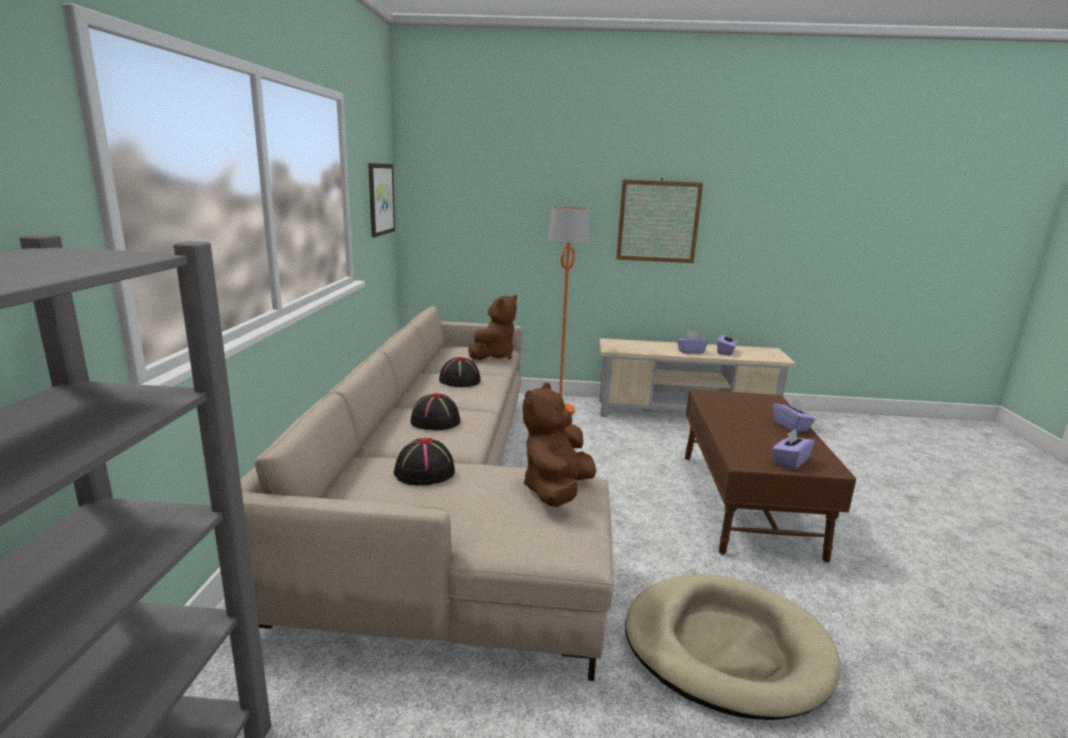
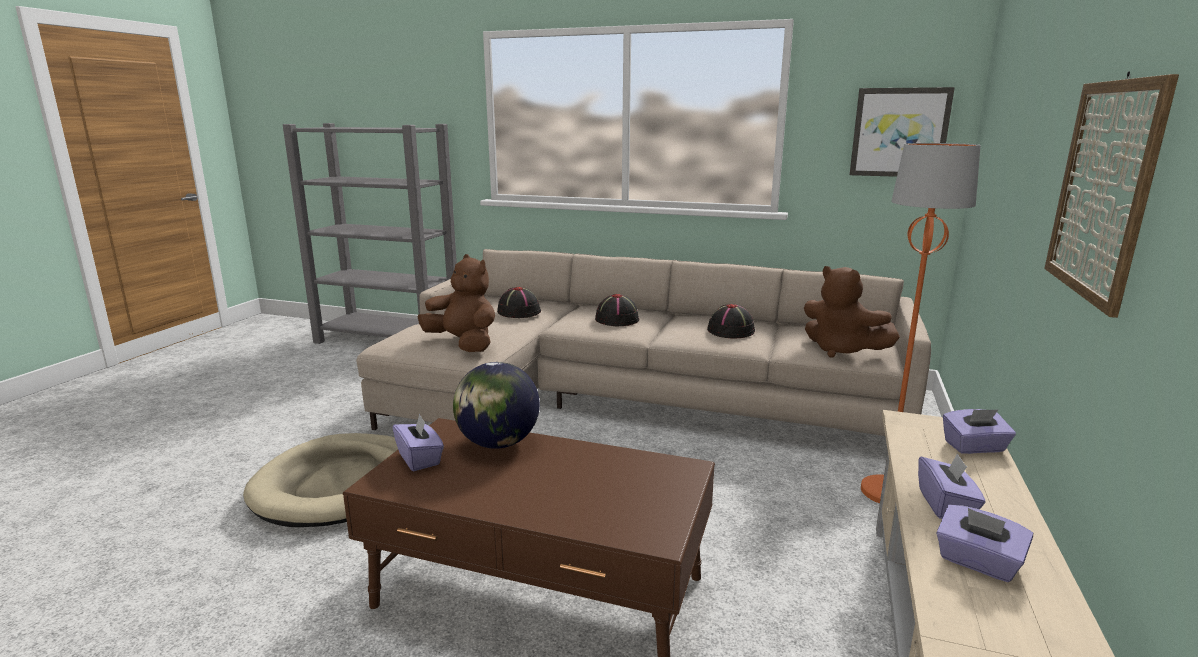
camera: 105 degrees right, 0 degrees up
(739, 441) = (498, 443): none -> globe
(791, 426) = (518, 504): purple tissue box -> purple tissue box (974, 447)

